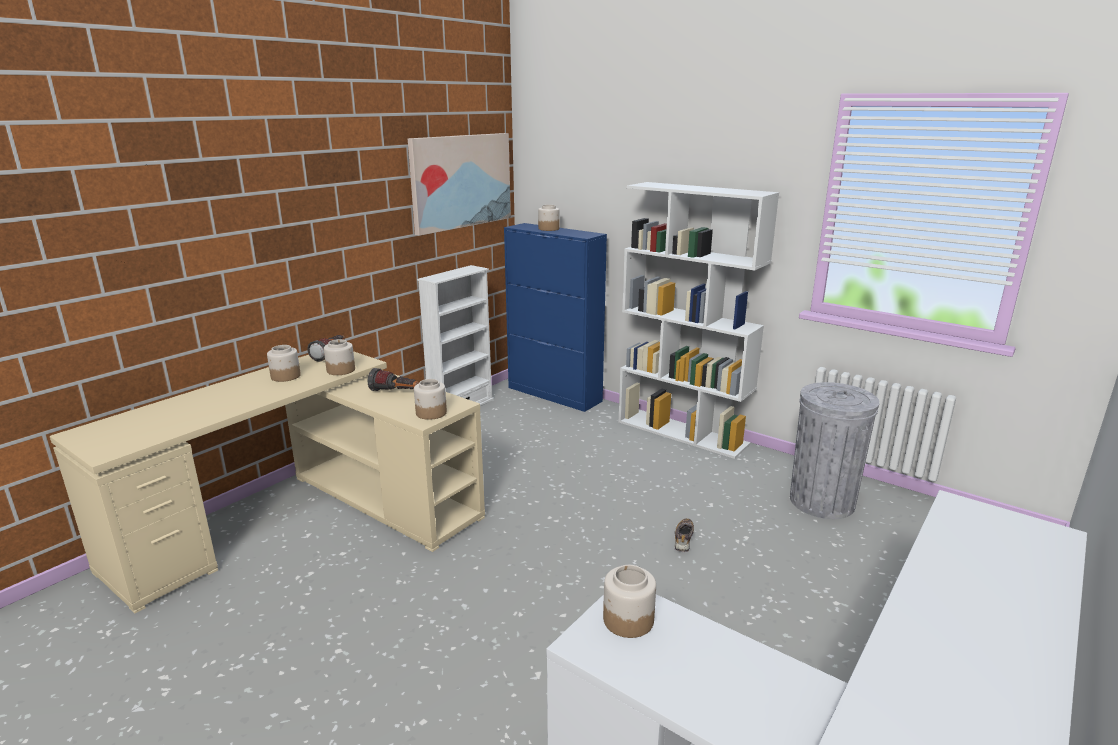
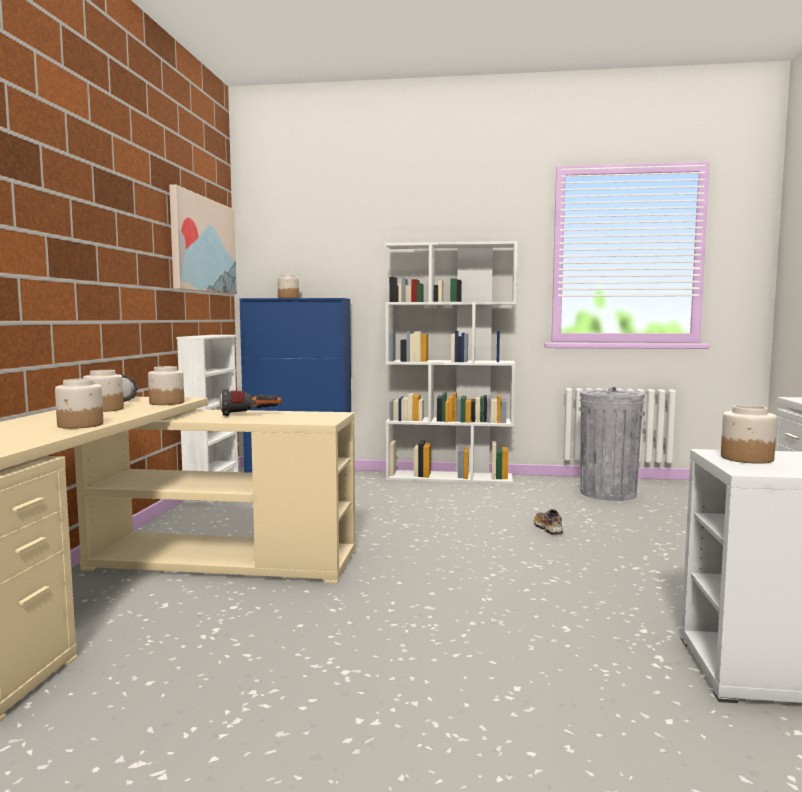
camera: 30 degrees left, 15 degrees down
(431, 413) = (320, 418): jar -> jar (80, 425)

